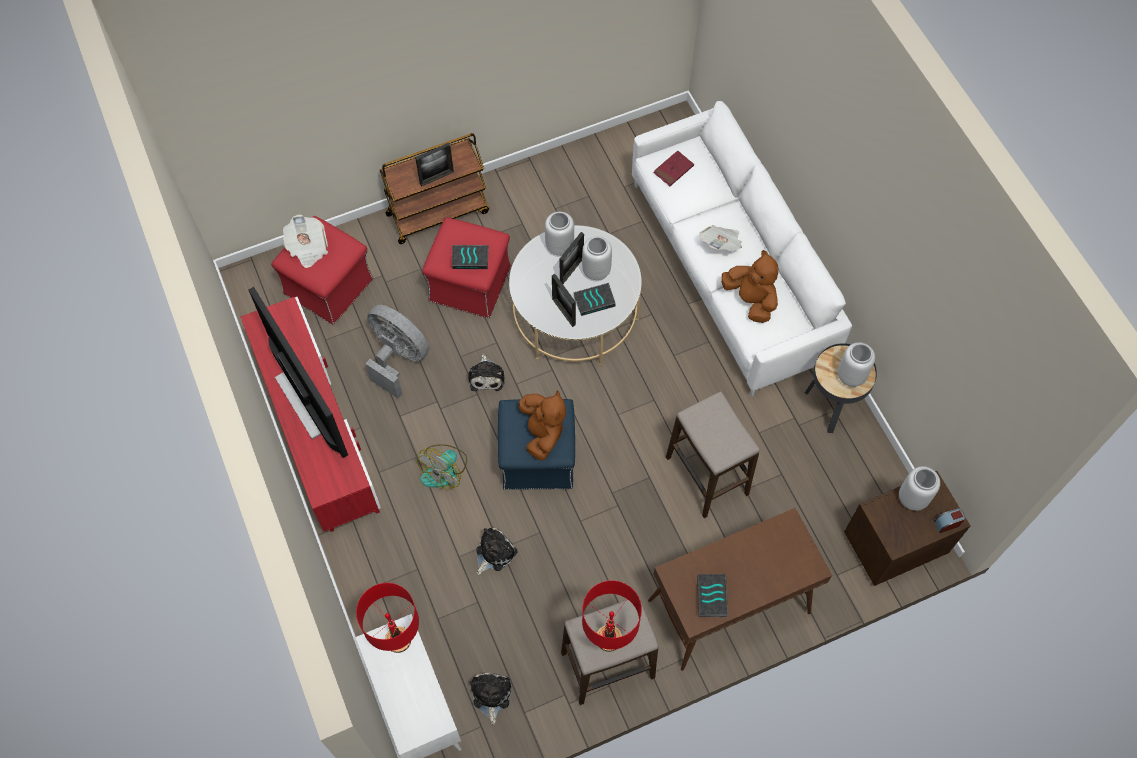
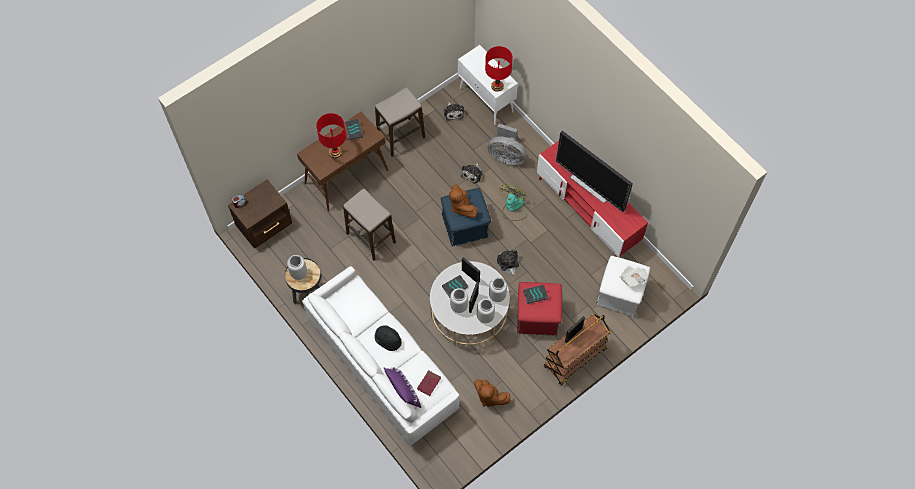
camera: 165 degrees right, 0 degrees up
(329, 285) = (620, 294): red ottoman -> white ottoman
(398, 358) = (562, 261): grey fan -> grey fan (506, 156)
(609, 638) = (398, 102): red table lamp -> red table lamp (335, 152)
(715, 166) = (403, 394): none -> purple pillow
(721, 244) = (388, 340): newspaper -> black hat
(750, 300) = (363, 308): brown plush toy -> brown plush toy (489, 397)
(913, 498) = (258, 211): grey vase -> grey vase (497, 295)

